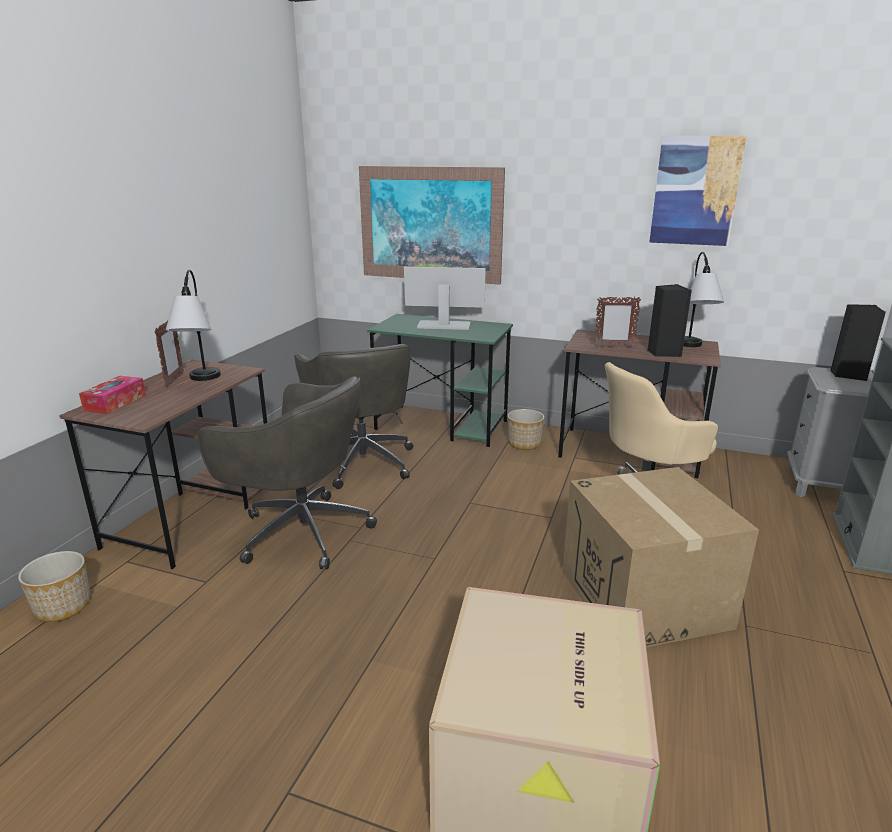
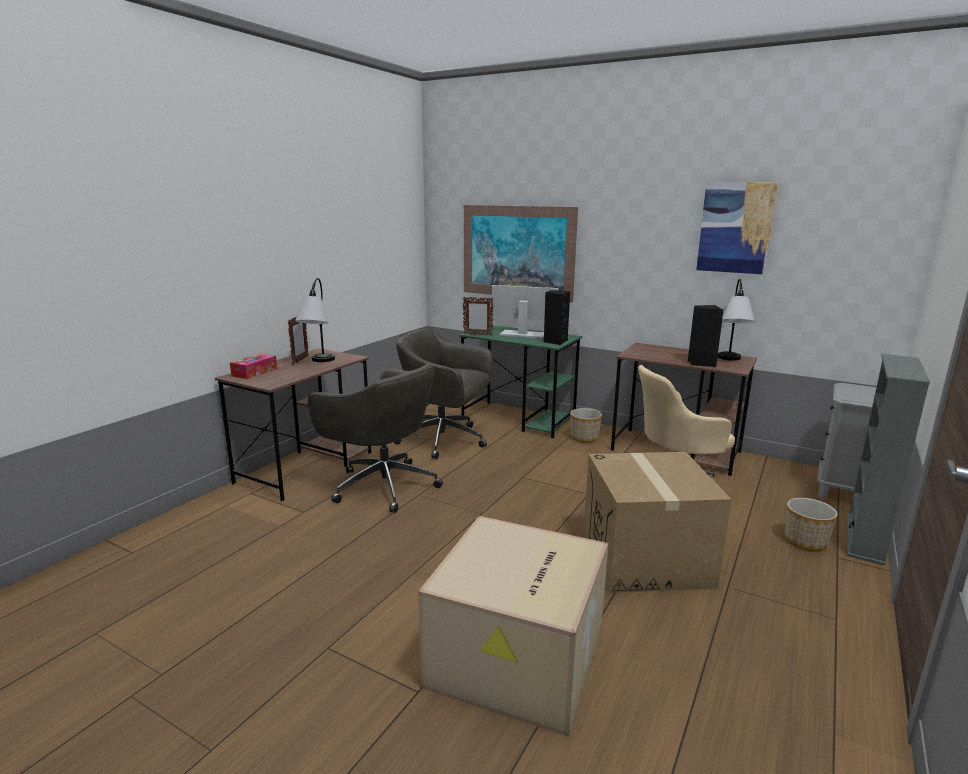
camera: 10 degrees right, 5 degrees down
(62, 606) = (200, 517): planter -> planter (804, 541)
(362, 461) = (445, 440): grey office chair -> grey office chair turned 120 degrees clockwise
(613, 347) = (659, 357): picture frame -> picture frame (477, 335)
(847, 375) = (869, 390): black speaker -> black speaker (555, 341)

